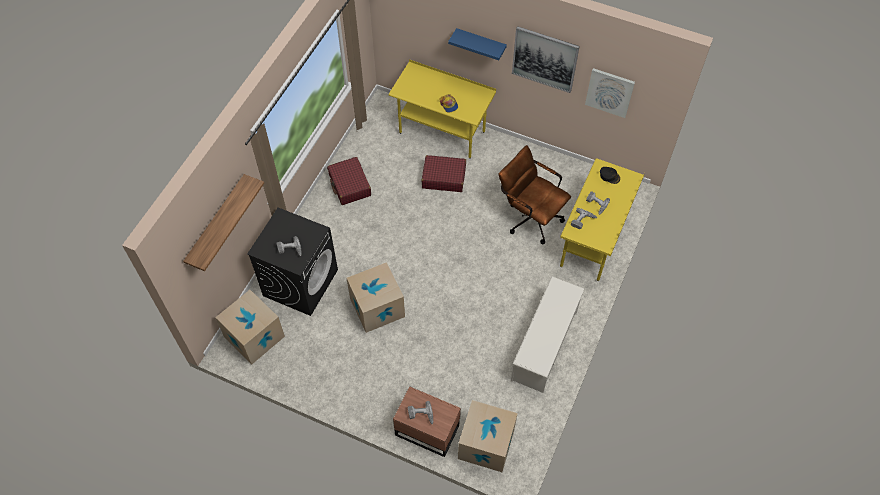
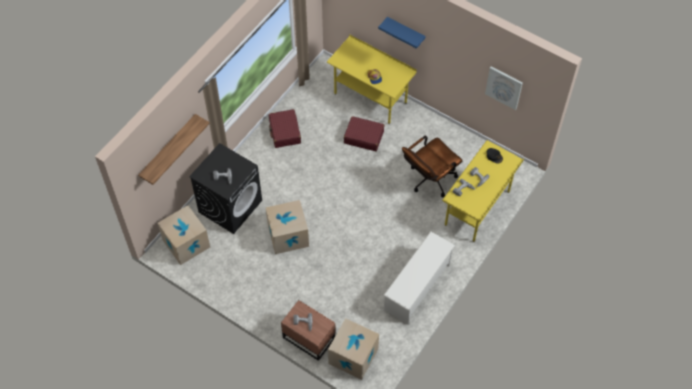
camera: 10 degrees right, 0 degrees up
(530, 217) = (429, 180): brown office chair -> brown office chair turned 90 degrees counterclockwise
(544, 59) = (454, 52): picture -> none

